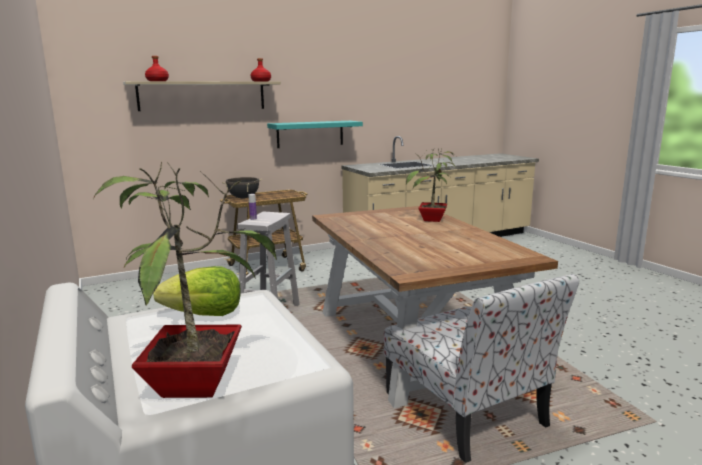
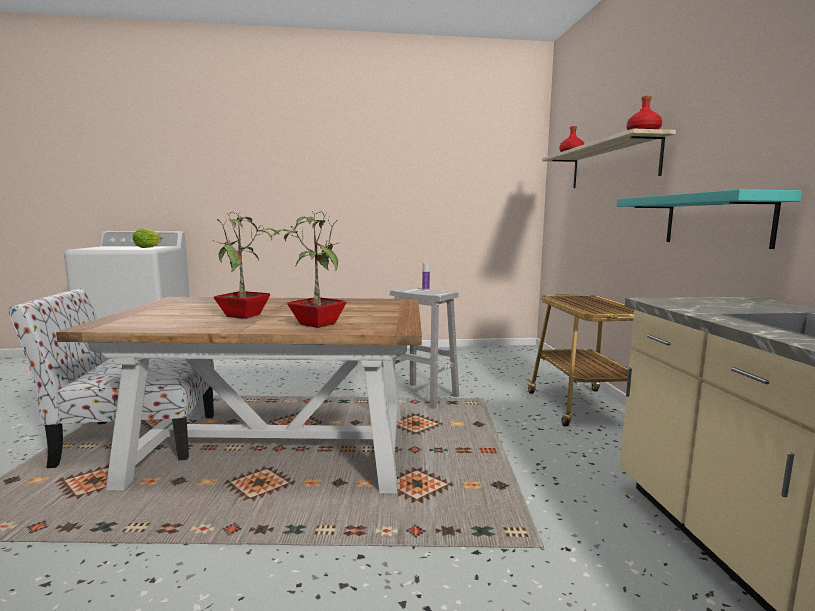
camera: 110 degrees right, 5 degrees down
(196, 382) = (105, 247): potted plant -> potted plant (245, 316)
(243, 198) = (579, 299): black cooking pot -> none

